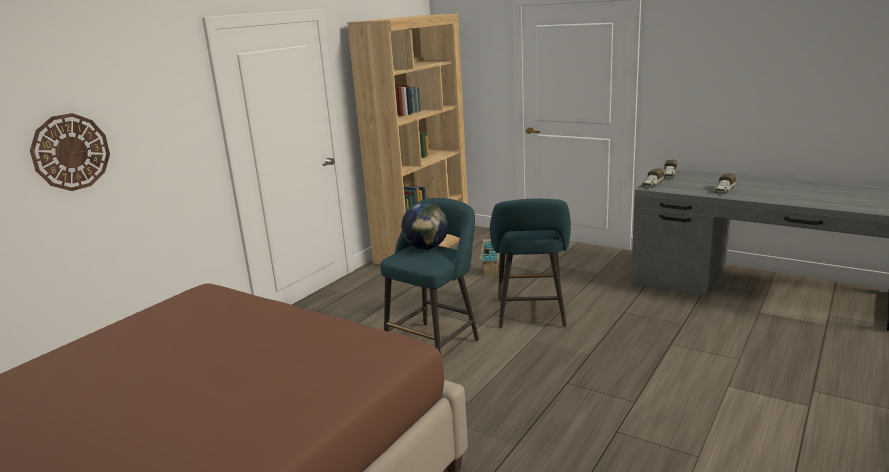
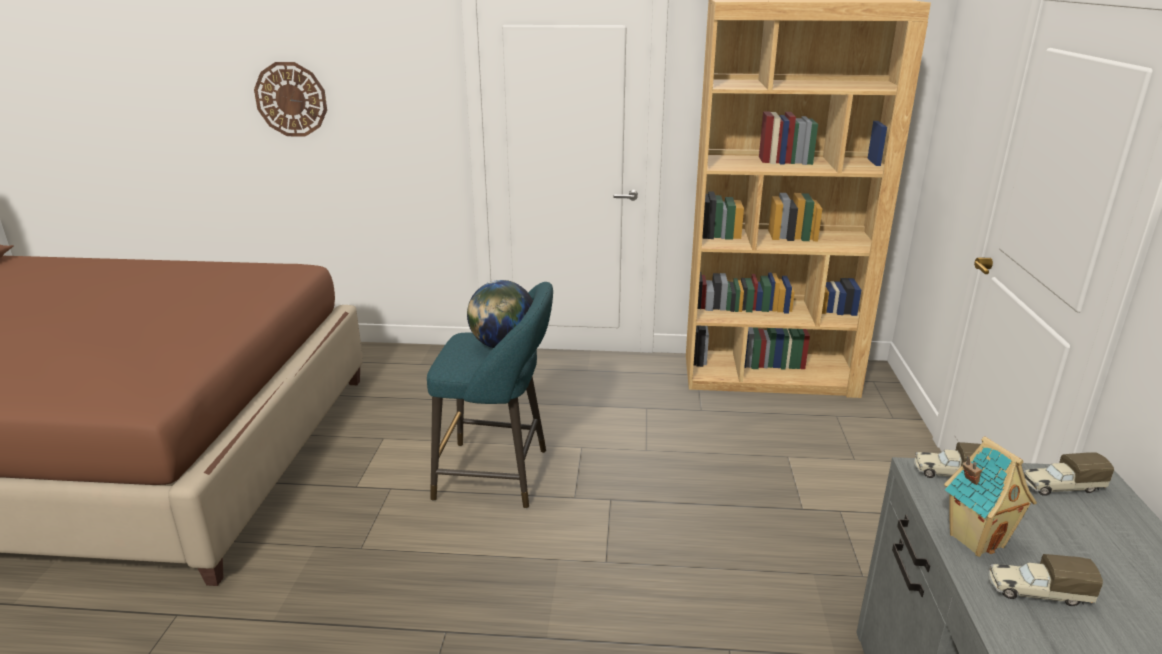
camera: 60 degrees right, 5 degrees up
(490, 273) = (746, 457): toy house -> toy house (975, 539)
(531, 315) = (634, 538): turquoise stool -> none

